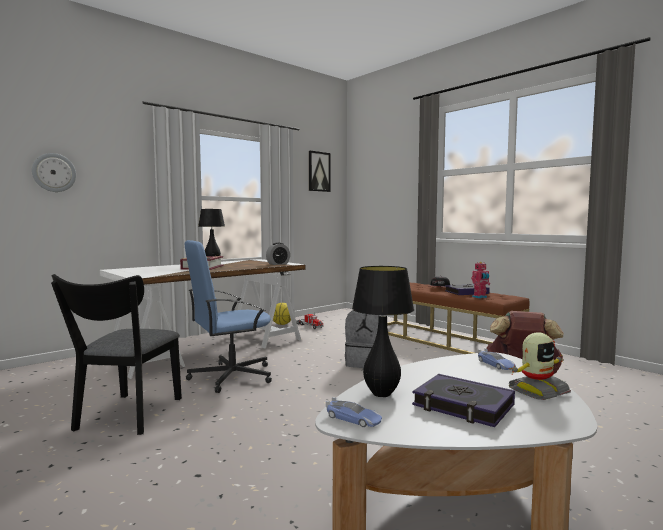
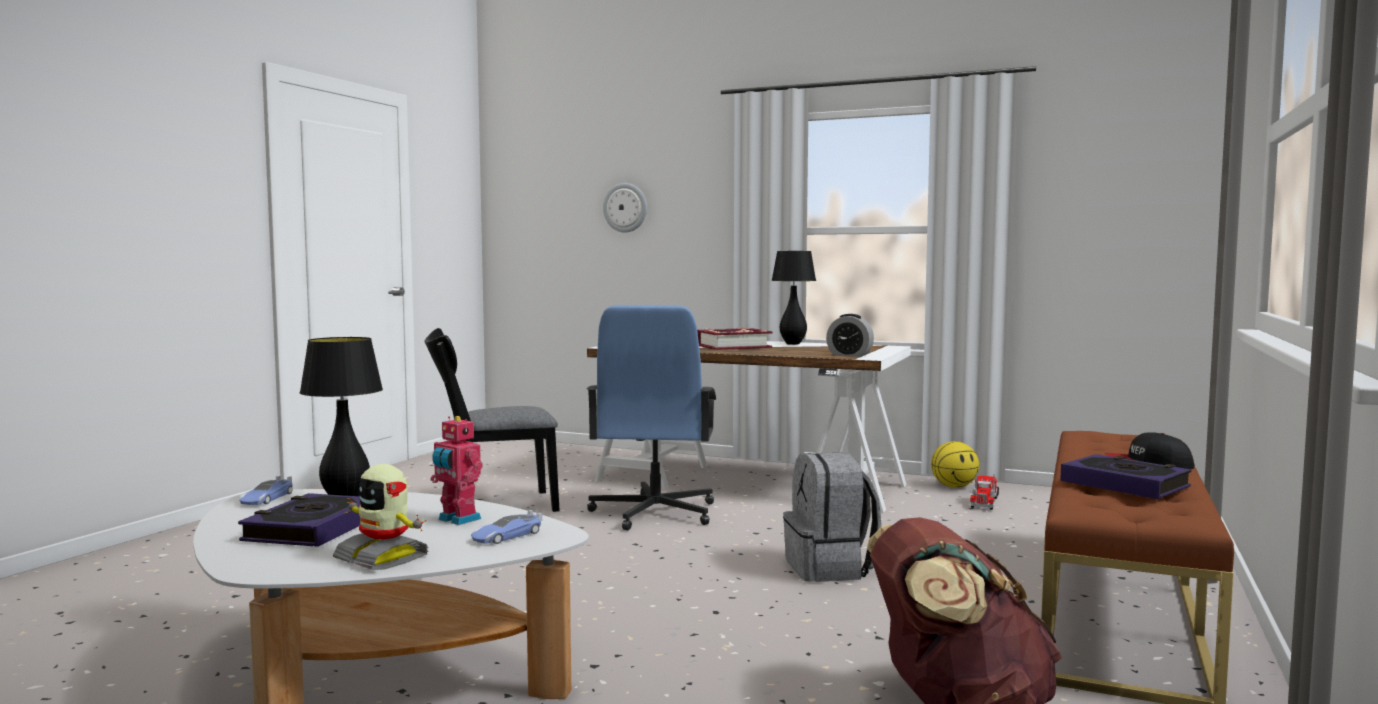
camera: 65 degrees right, 0 degrees up
(230, 376) = (653, 513): blue office chair -> blue office chair turned 120 degrees counterclockwise
(319, 171) = (1115, 154): picture -> none
(480, 297) = (1081, 496): toy robot -> toy robot (457, 519)

